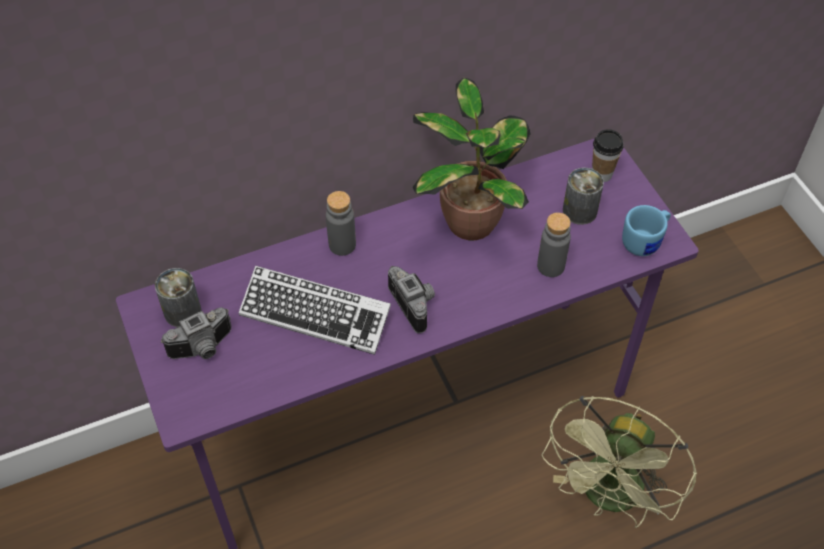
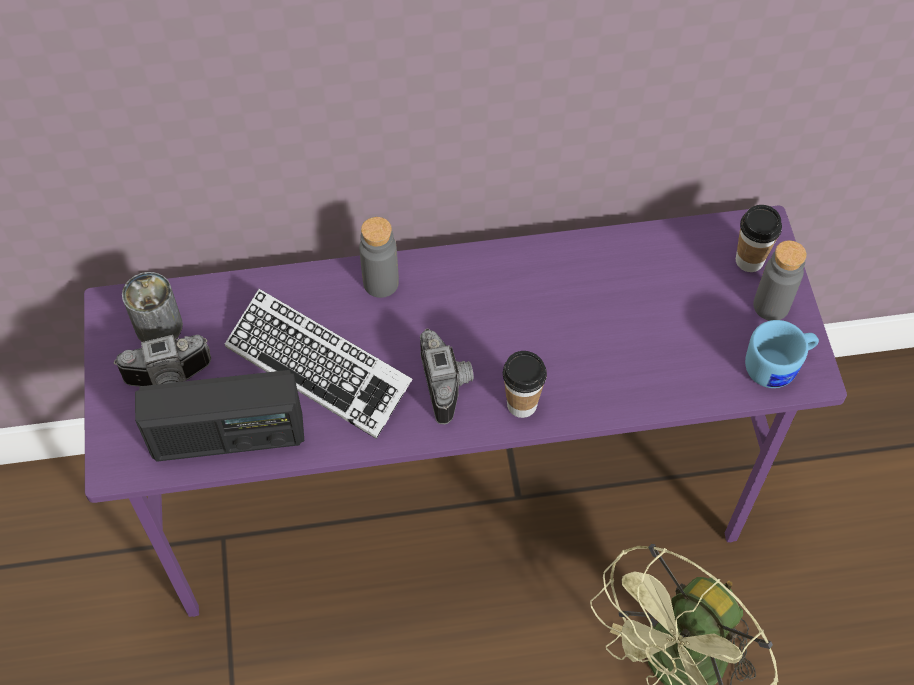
camera: 15 degrees right, 5 degrees up
(262, 378) = (228, 436): none -> radio
(469, 219) = (554, 284): potted plant -> none
(473, 306) = (522, 404): none -> cup
(550, 266) = (640, 372): grey bottle -> grey bottle (771, 306)
(579, 211) = (703, 305): can -> none

